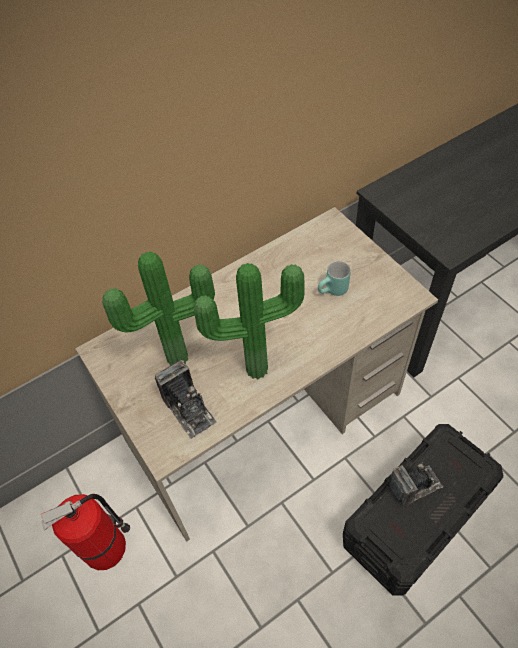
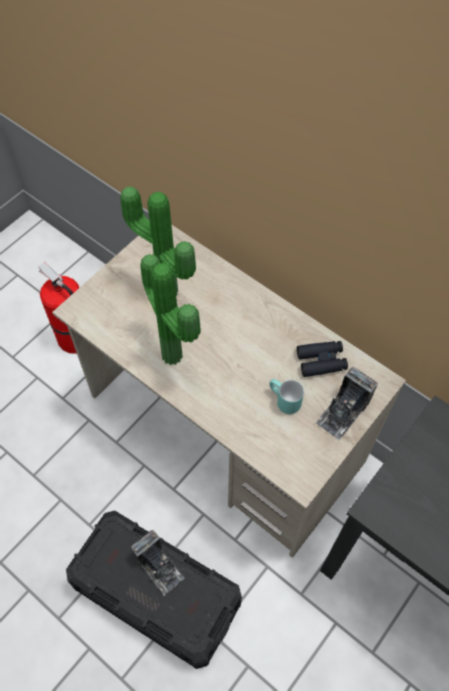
camera: 70 degrees right, 5 degrees up
(189, 409) = (119, 315): camera -> camera (342, 412)
(300, 255) = (321, 361): none -> black binoculars

